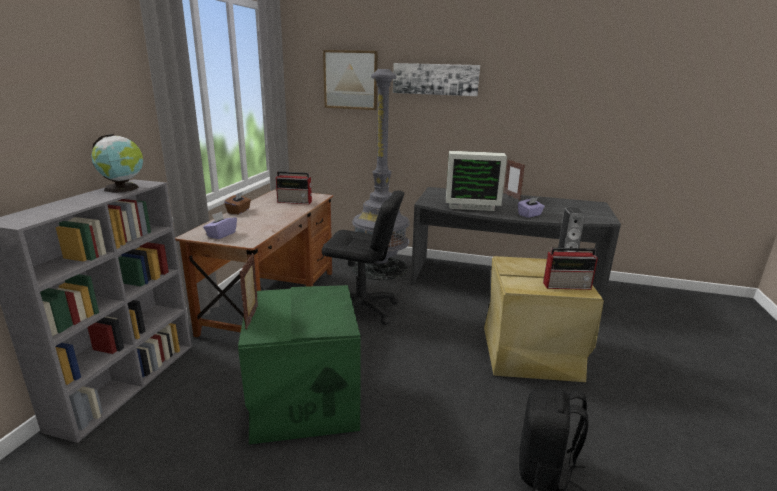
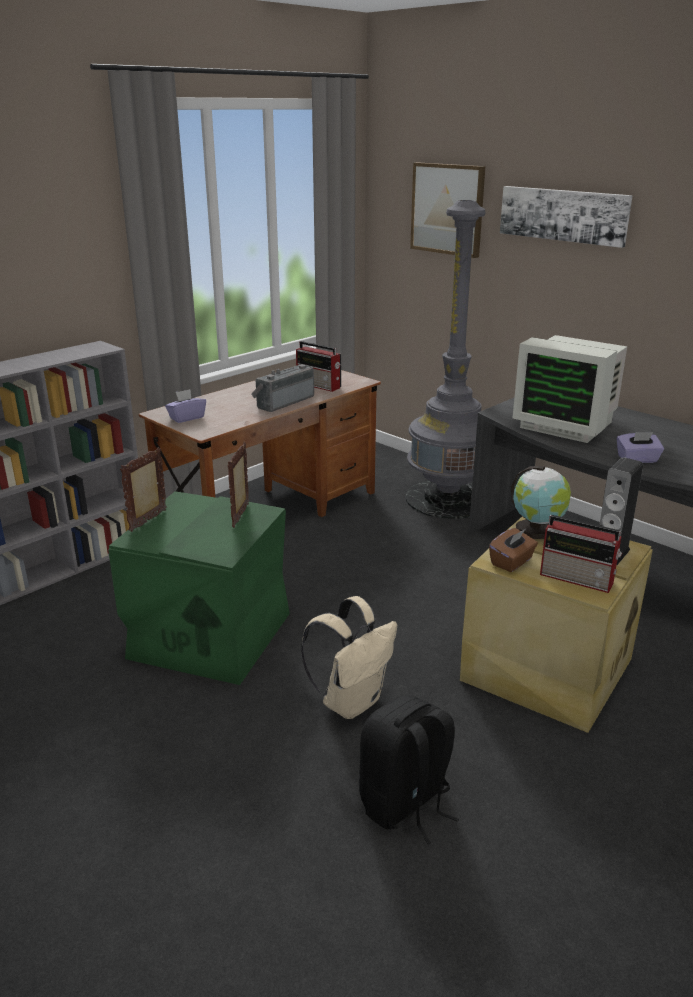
camera: 30 degrees right, 5 degrees up
(123, 188) = (75, 352): globe -> globe (537, 530)
(239, 211) = (239, 389): brown tissue box -> brown tissue box (512, 562)
(283, 214) = (283, 402): none -> radio
(361, 309) = (369, 550): black office chair -> none
(445, 413) = (352, 701): none -> beige backpack
(511, 196) = (658, 423): picture frame -> picture frame (241, 515)

